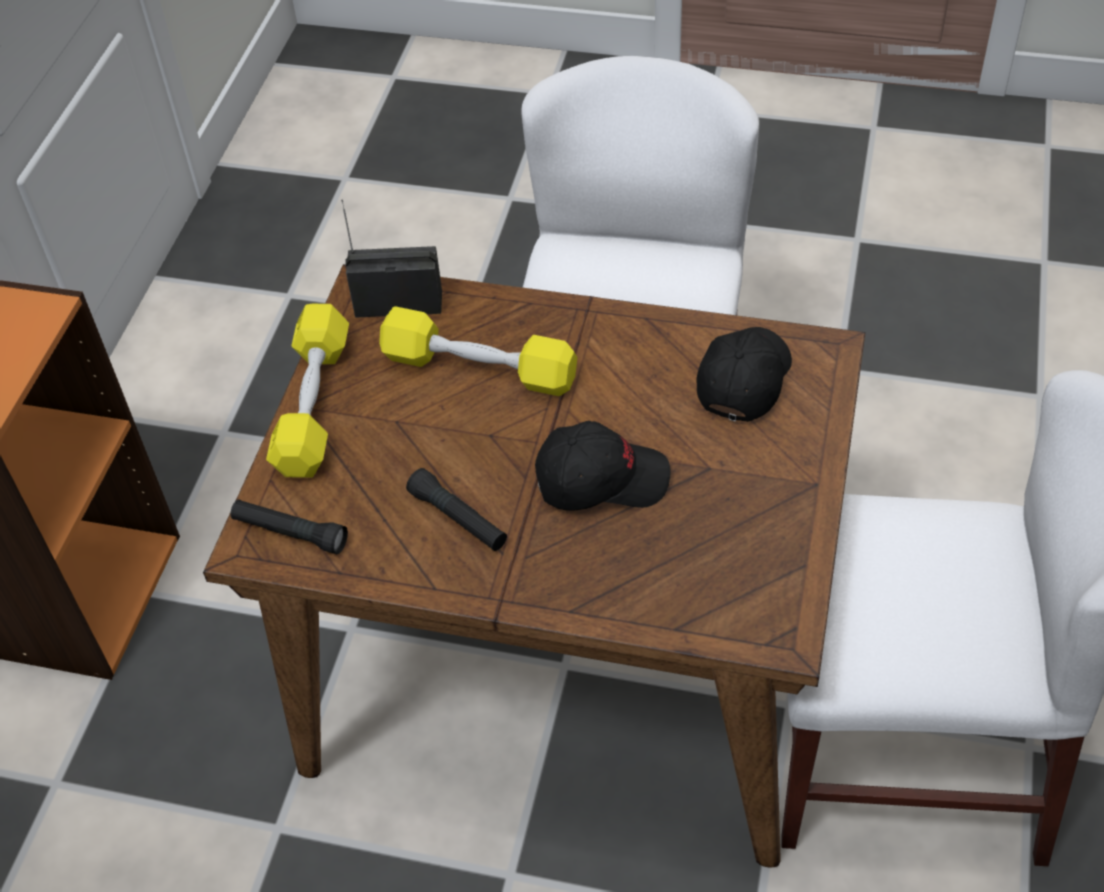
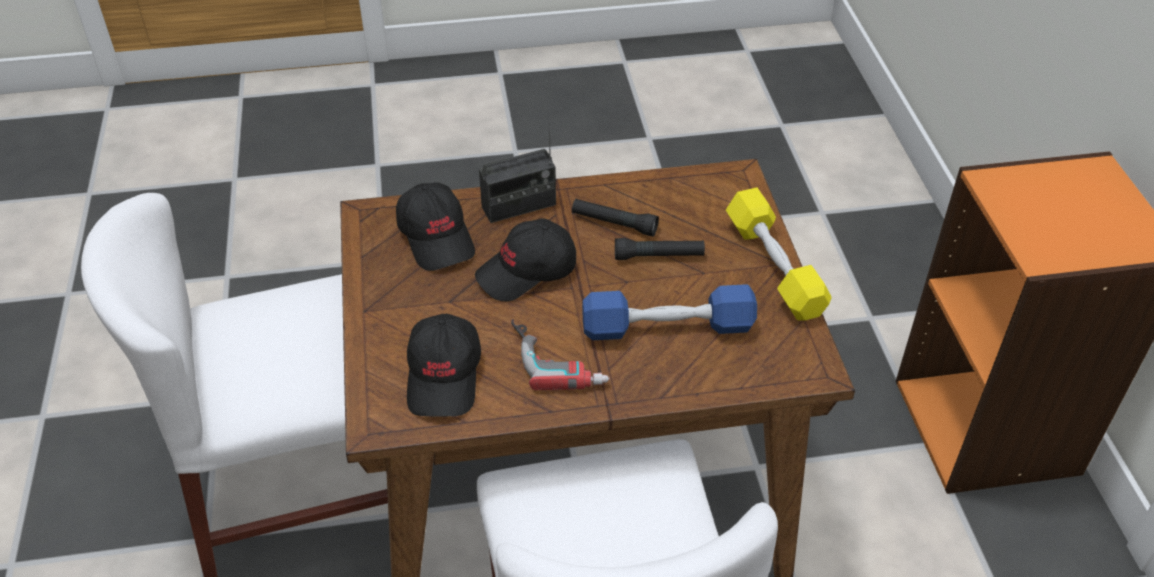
camera: 155 degrees right, 5 degrees down
(290, 533) = (720, 189): black flashlight -> black flashlight (658, 256)
(399, 303) = (774, 364): radio -> radio (519, 206)
(479, 368) = (668, 327): yellow dumbbell -> blue dumbbell
(612, 367) = (559, 357): none -> power drill
(696, 566) = (437, 237): none -> black cap

